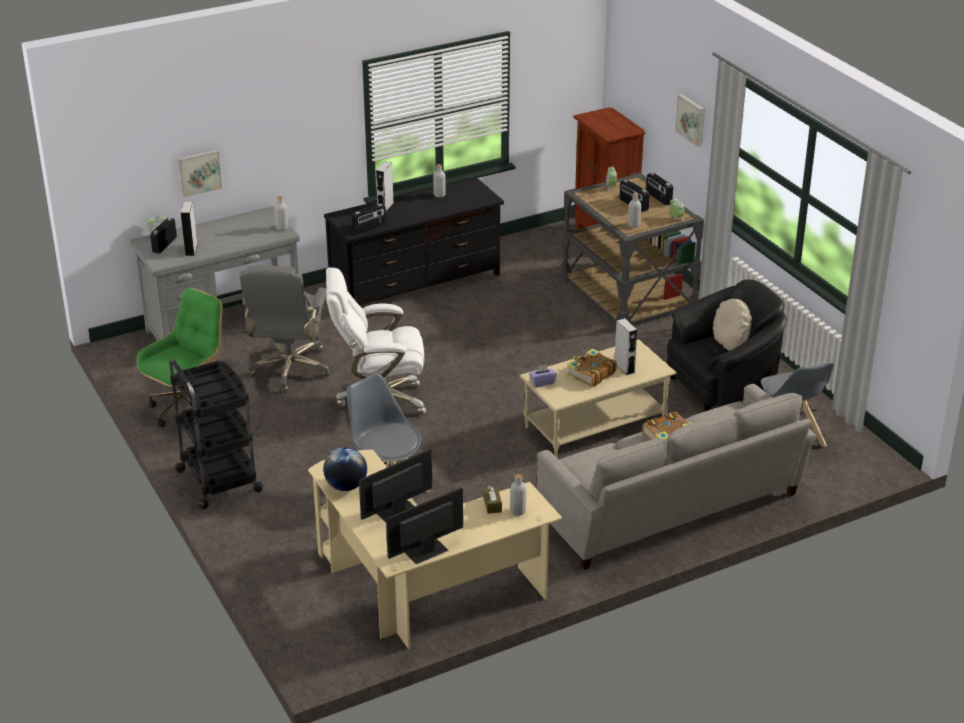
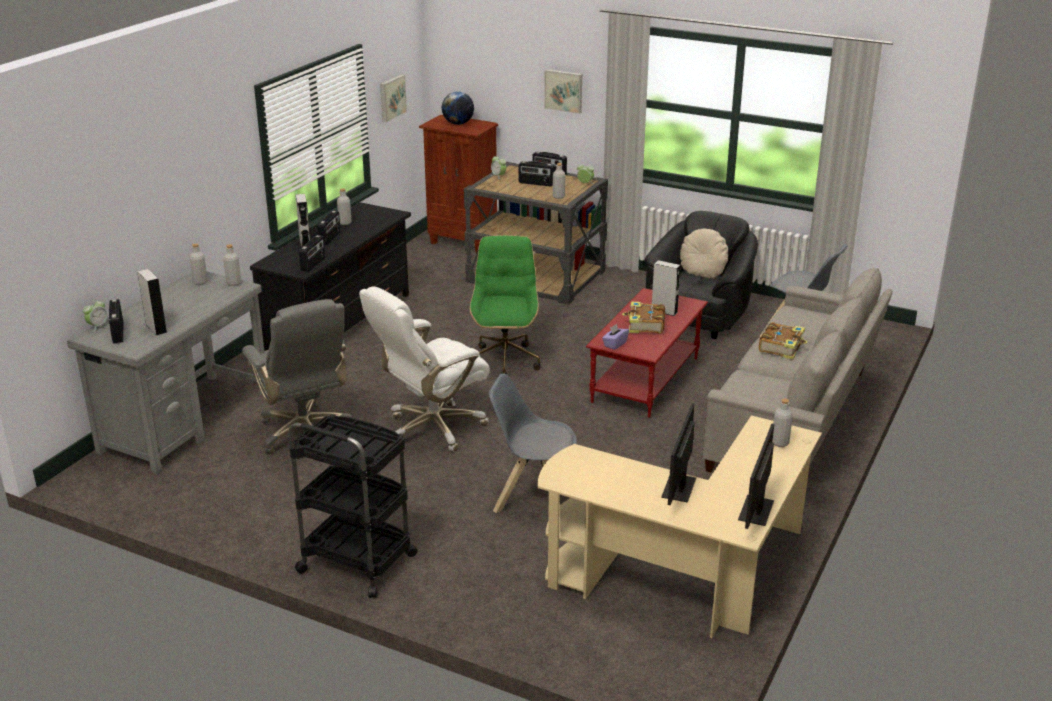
camera: 35 degrees left, 5 degrees down
(189, 408) = (236, 508): green office chair -> green office chair (505, 359)
(199, 172) = (125, 240): picture -> picture (391, 97)
(261, 219) = (200, 282): none -> grey bottle
(346, 486) = (598, 485): globe -> globe (458, 123)
(410, 207) = (330, 238): none -> radio
(492, 504) = (751, 446): brown tissue box -> none
(595, 426) = (646, 380): beige coffee table -> red coffee table

